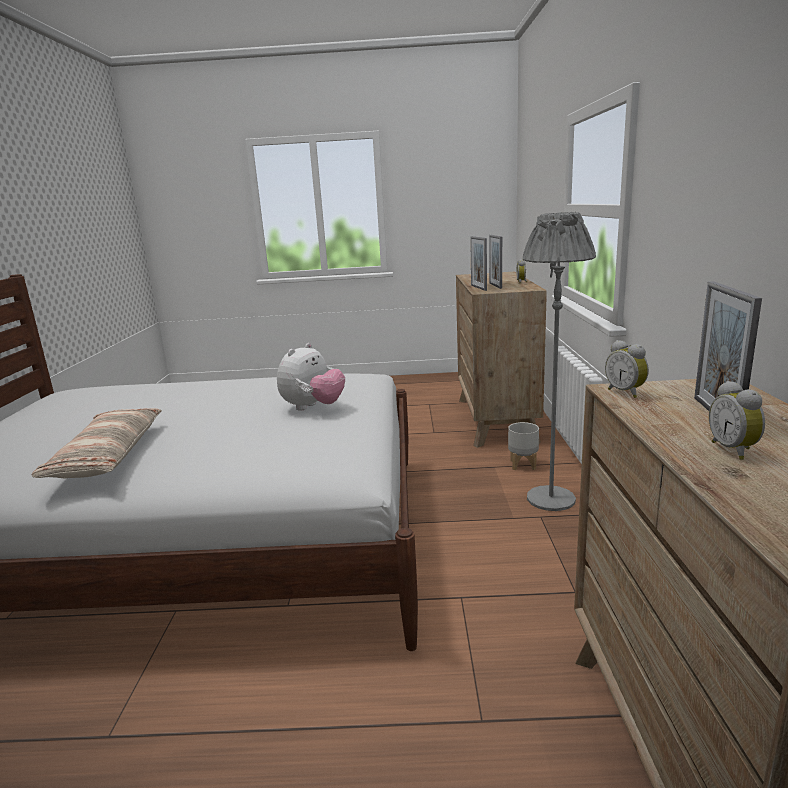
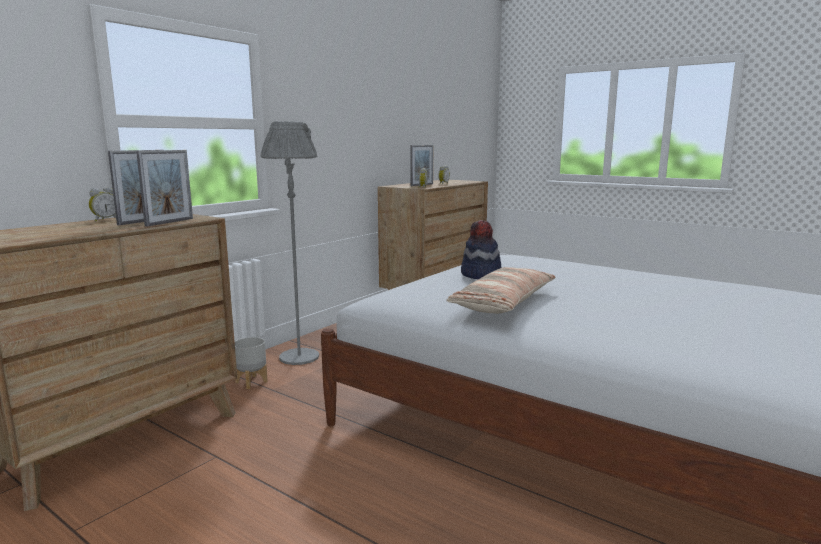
camera: 145 degrees left, 5 degrees down
(108, 456) = (653, 279): pillow -> pillow (504, 303)
(313, 407) = (480, 275): plush toy -> hat

